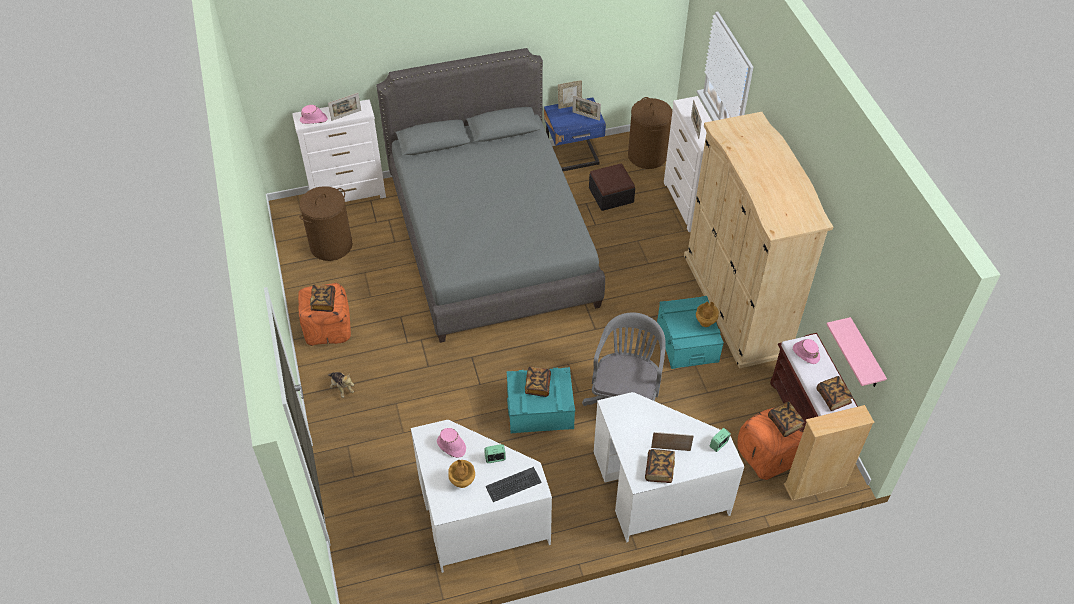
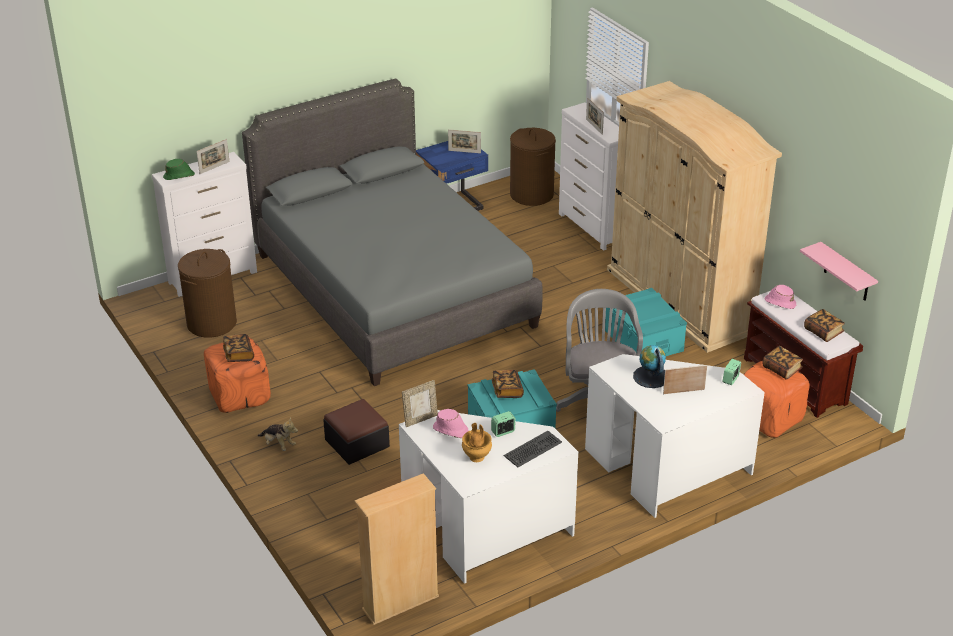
camera: 15 degrees left, 15 degrees down
(314, 120) = (179, 176): pink hat -> green hat
(569, 105) = (442, 145): picture frame -> picture frame (420, 419)
(611, 195) = (507, 232): ottoman -> ottoman (357, 443)
(647, 424) = (650, 377): none -> globe
(659, 470) = (680, 410): book -> none
(705, 322) = (661, 309): brown vase -> none
(815, 485) = (827, 434): beige bookcase -> beige bookcase (400, 603)

